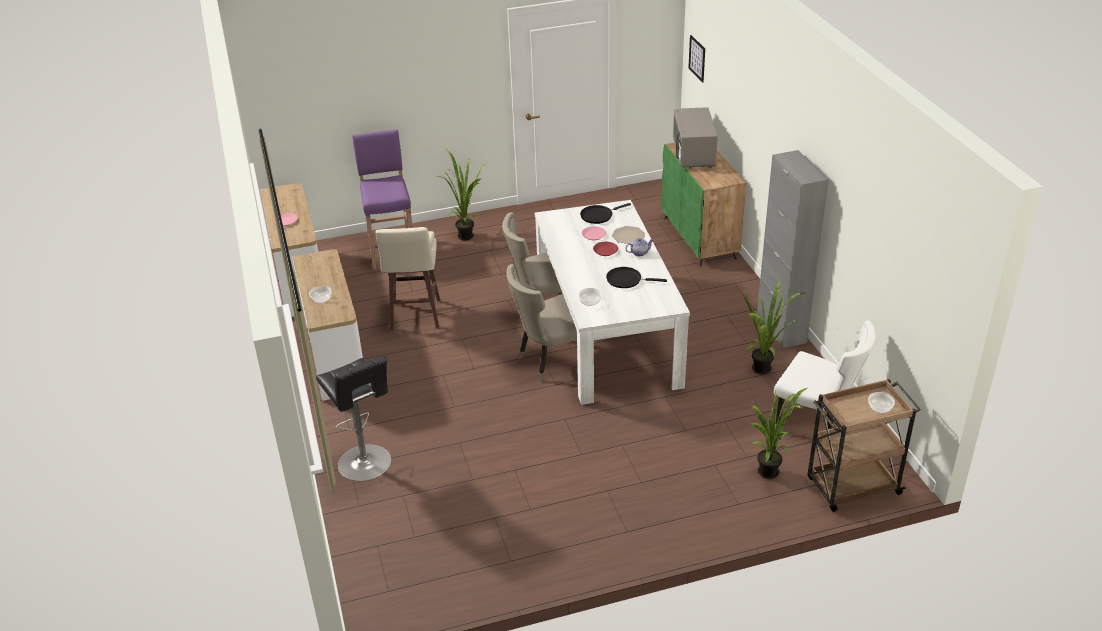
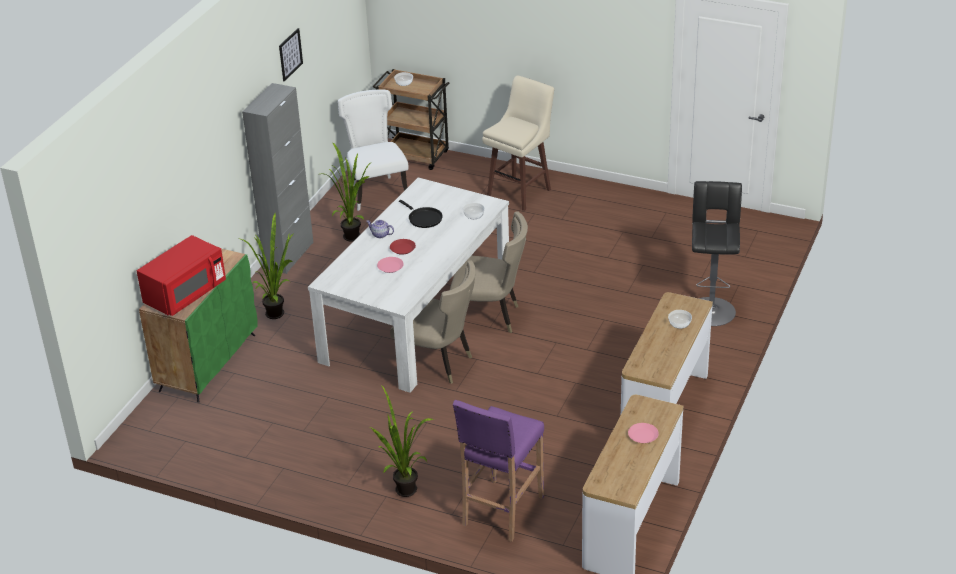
camera: 140 degrees left, 0 degrees up
(415, 316) = (554, 418): beige stool -> beige stool (520, 192)
(598, 216) = (358, 284): black frying pan -> none
(628, 236) = (365, 253): plate -> none
(693, 154) = (185, 294): grey microwave -> red microwave
(697, 58) = (93, 265): picture -> picture (290, 54)
(768, 476) = (453, 181): potted plant -> potted plant (278, 312)

